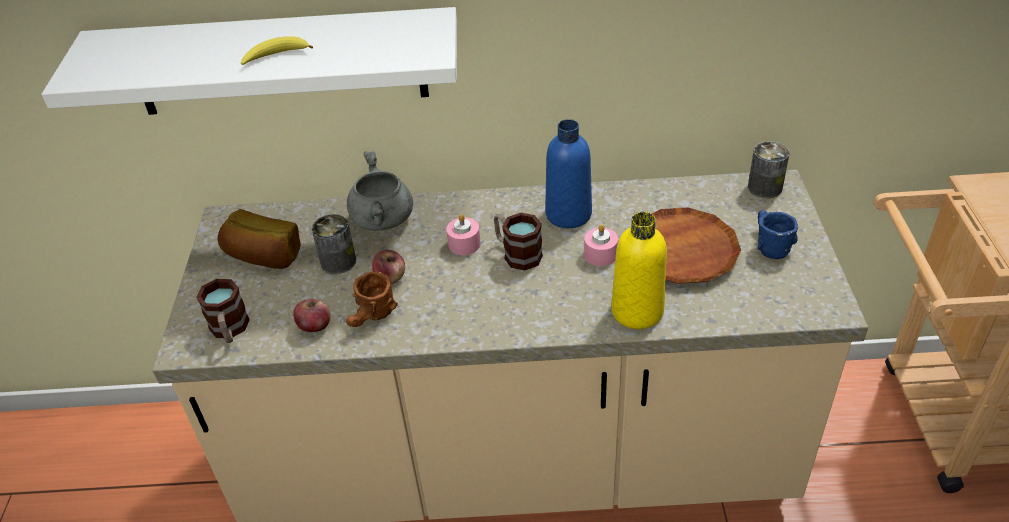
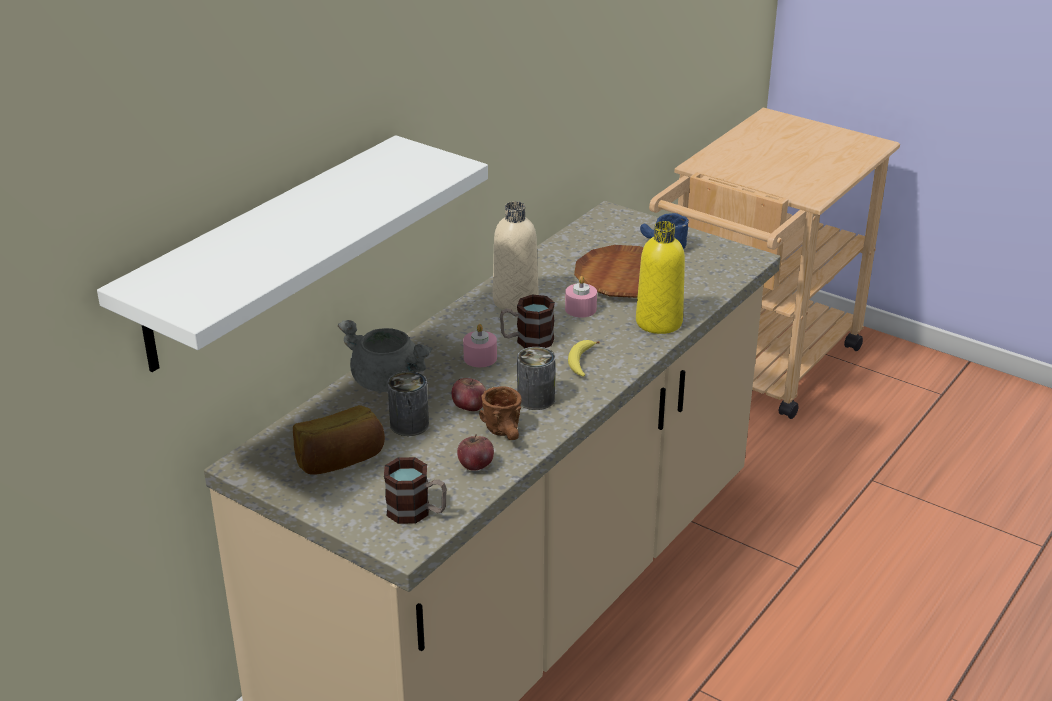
camera: 55 degrees left, 10 degrees down
(275, 56) = (339, 218): banana -> banana (581, 362)
(568, 214) = (515, 301): blue bottle -> beige bottle
(765, 187) = (605, 219): can -> can (535, 399)

